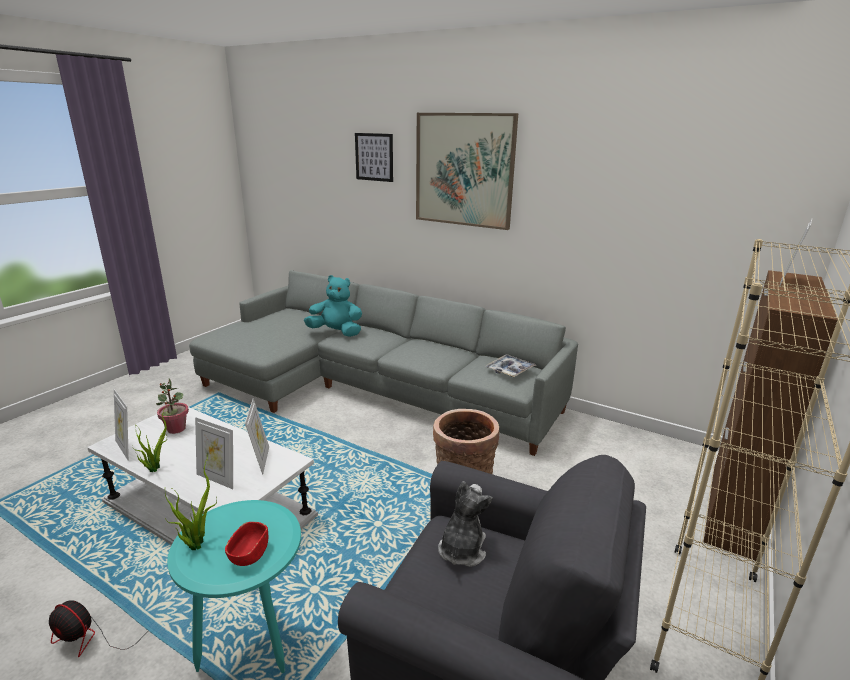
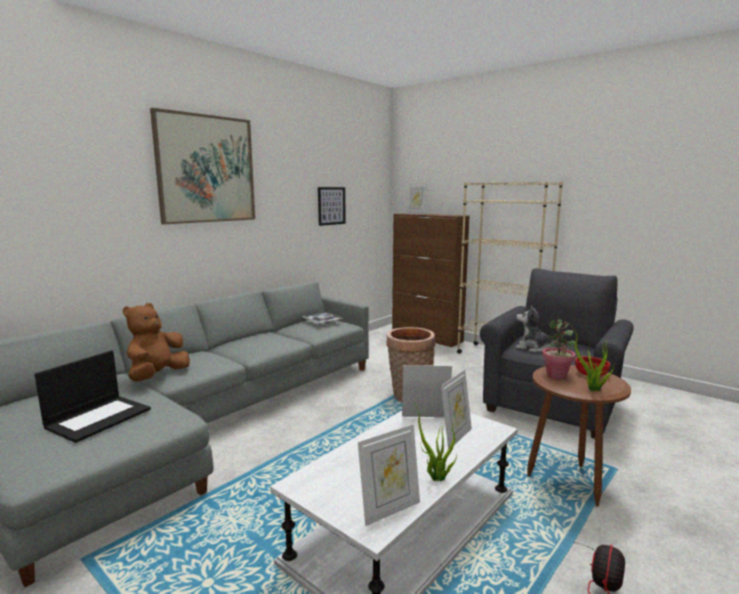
camera: 80 degrees left, 10 degrees down
(176, 429) = (348, 476): potted plant -> potted plant (556, 375)
(254, 651) = (569, 481): turquoise side table -> brown side table
(264, 333) = (99, 418): none -> laptop
(336, 332) = (157, 376): turquoise plush toy -> brown plush toy
(374, 157) = (88, 156): picture -> picture (331, 206)

